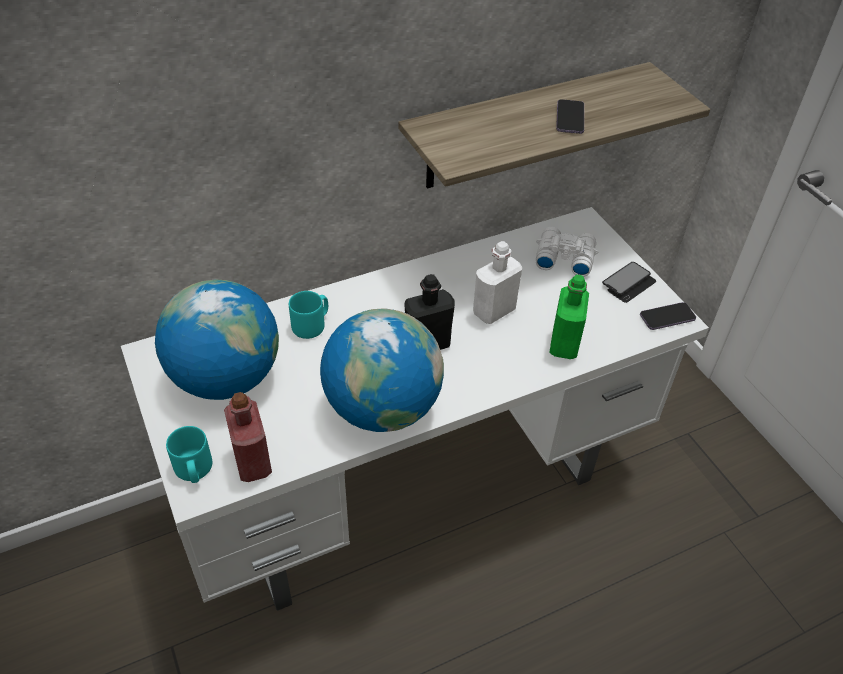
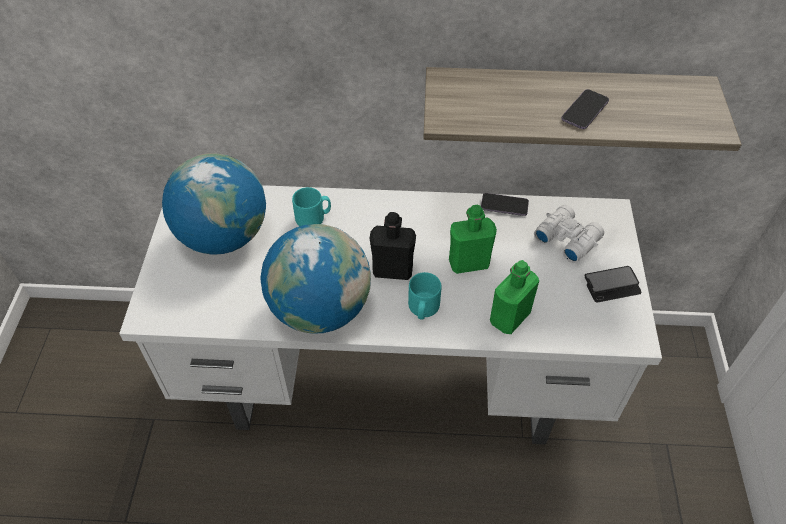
camera: 30 degrees right, 5 degrees up
(194, 470) = (156, 299): turquoise mug -> turquoise mug (423, 308)
(252, 462) = (198, 310): red bottle -> none
(494, 311) = (469, 263): white bottle -> green bottle
(667, 317) = (626, 332): phone -> phone (504, 205)

